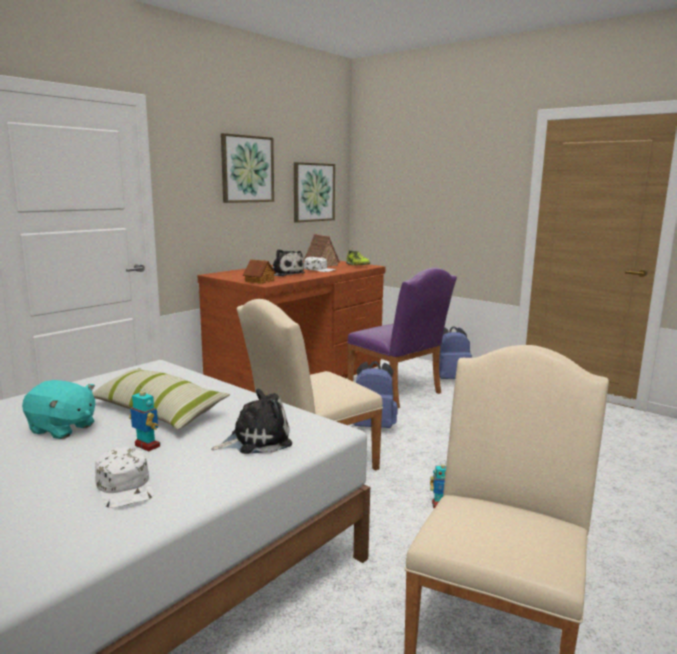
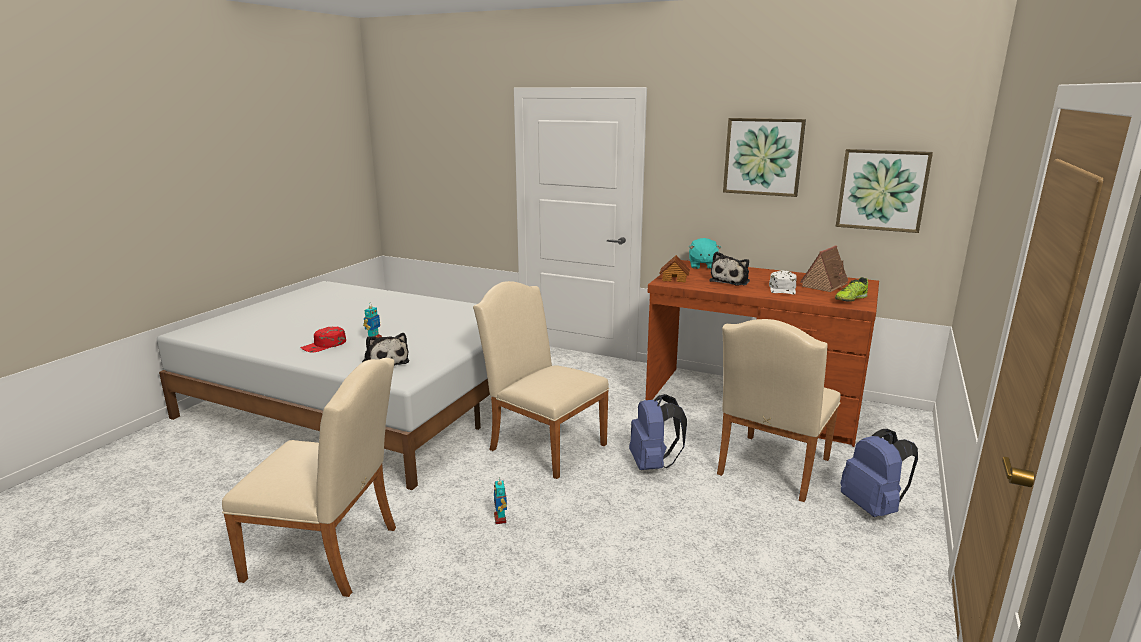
camera: 75 degrees right, 5 degrees up
(62, 429) = (396, 318): turquoise plush toy -> turquoise plush toy (702, 266)
(126, 487) = (324, 345): white cap -> red cap
(157, 411) = (428, 331): pillow -> none
(398, 392) = (770, 470): purple chair -> beige chair

